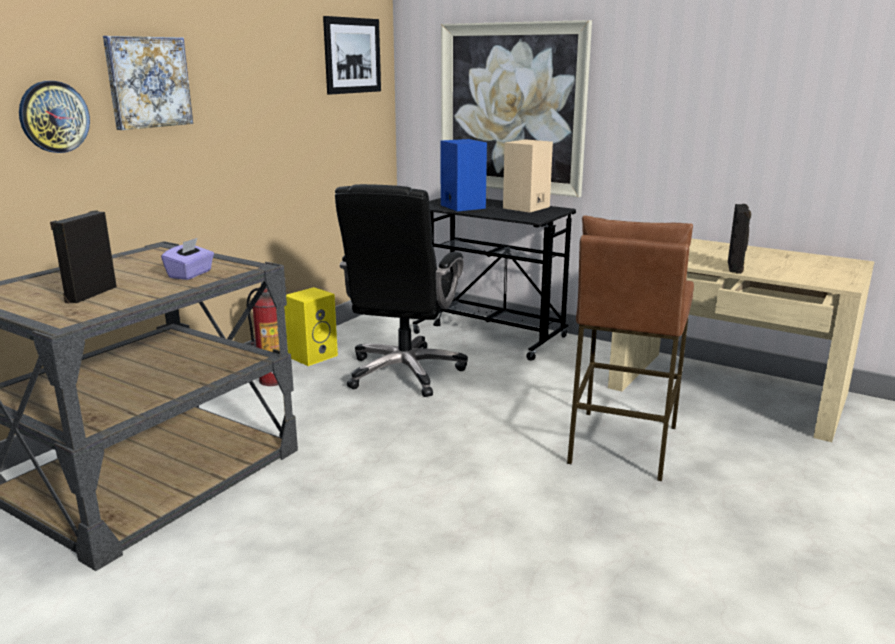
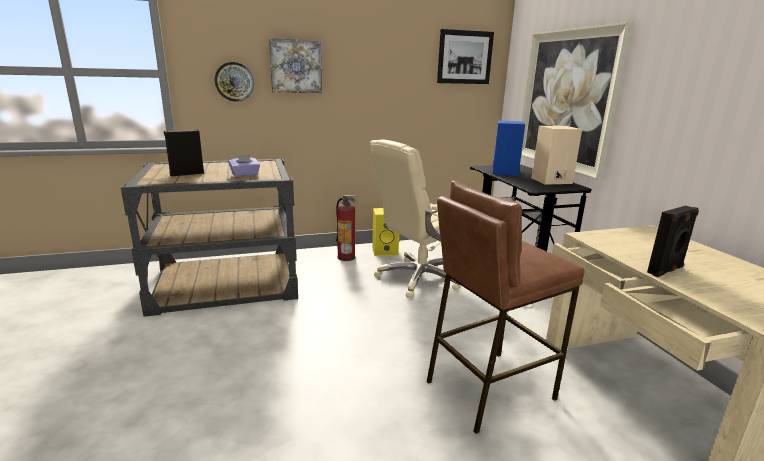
camera: 40 degrees right, 0 degrees up
(404, 372) = (419, 278): black office chair -> beige office chair

